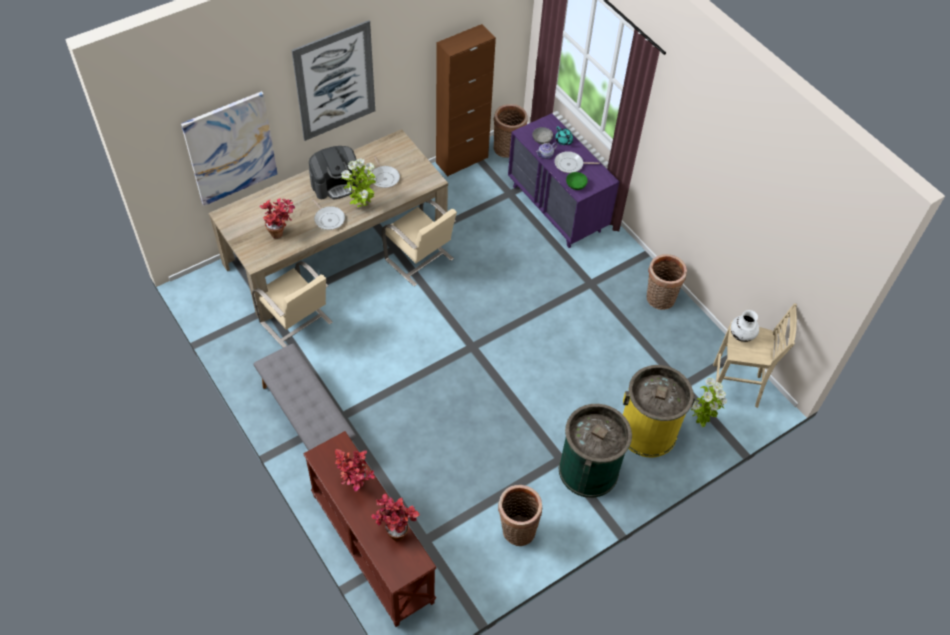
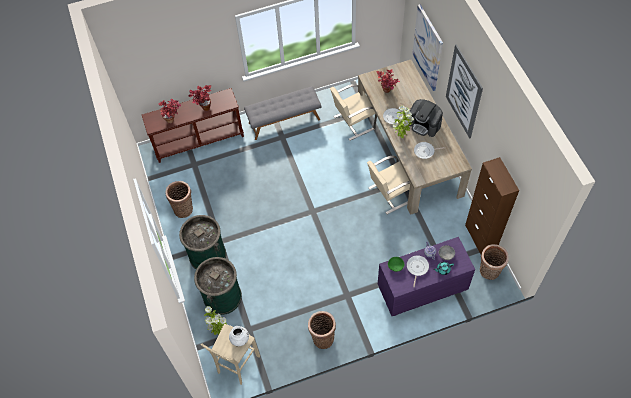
camera: 110 degrees right, 5 degrees up
(336, 183) = (424, 124): coffee machine -> coffee machine turned 45 degrees counterclockwise
(647, 431) = (222, 296): yellow trash can -> green trash can

